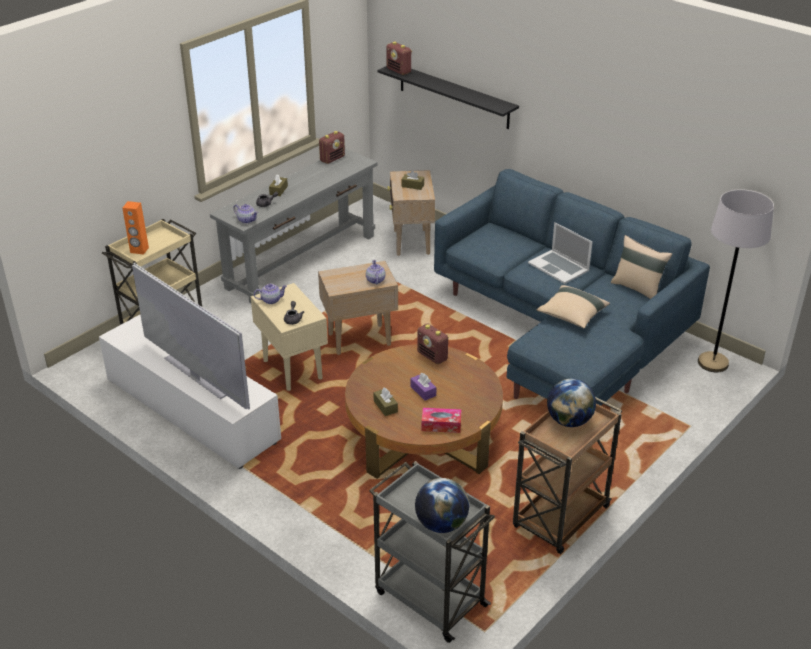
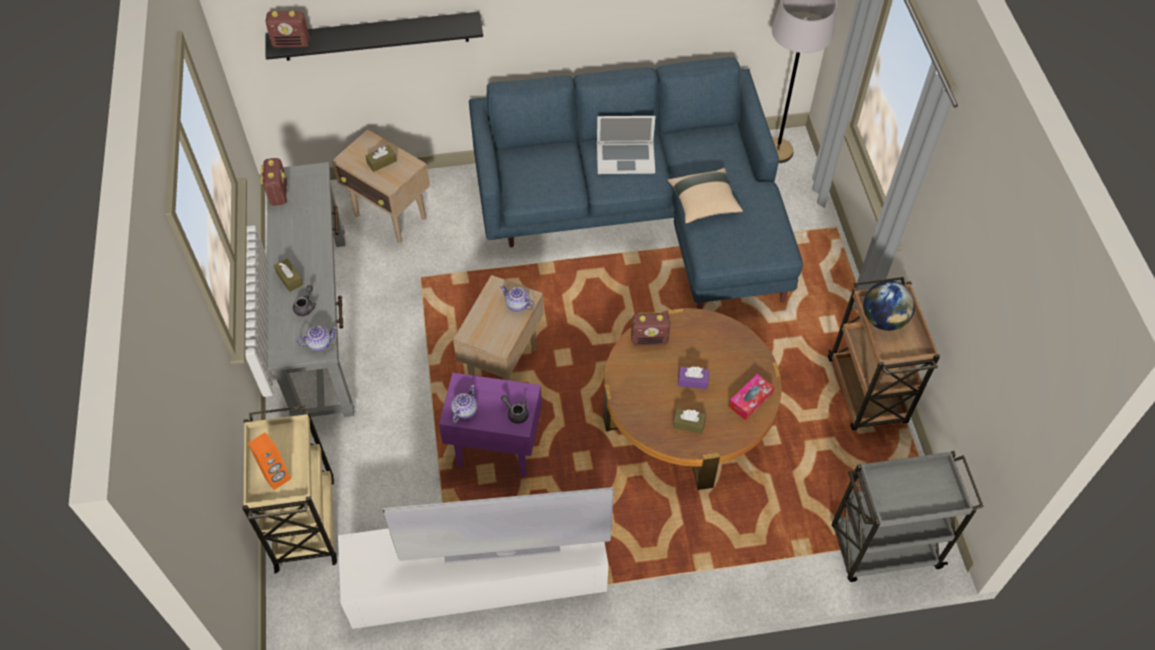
camera: 50 degrees left, 20 degrees up
(292, 369) = (495, 451): beige side table -> purple side table
(441, 524) = (941, 498): globe -> none
(637, 288) = (709, 132): beige pillow -> none

